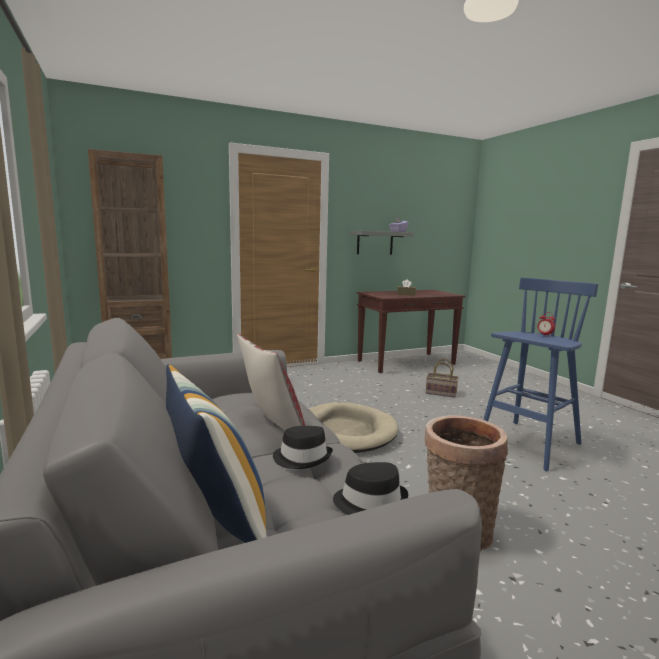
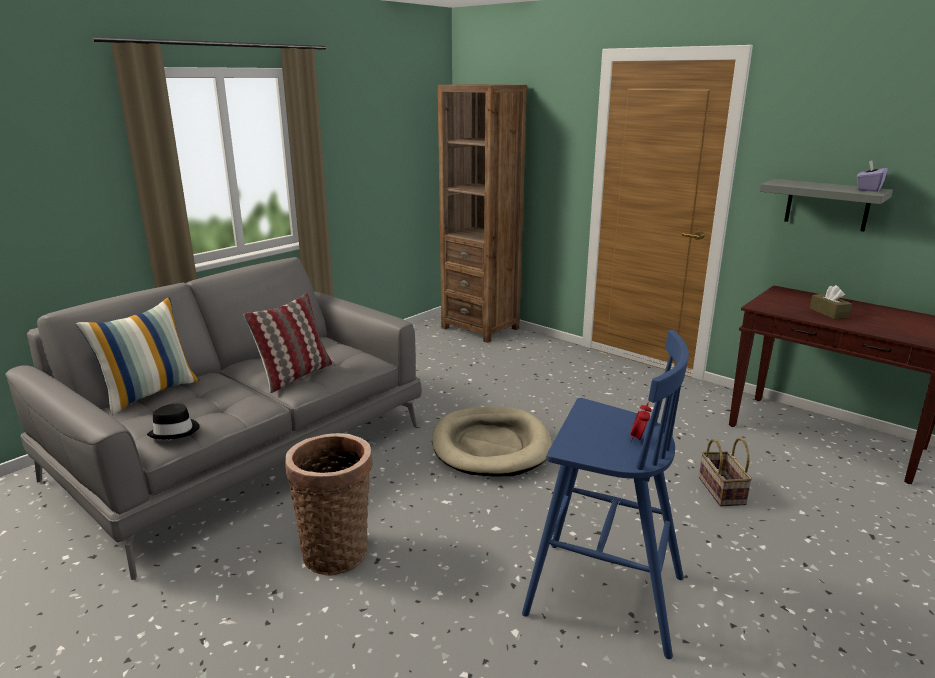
camera: 65 degrees right, 10 degrees up
(302, 457) = (235, 397): black hat -> none

